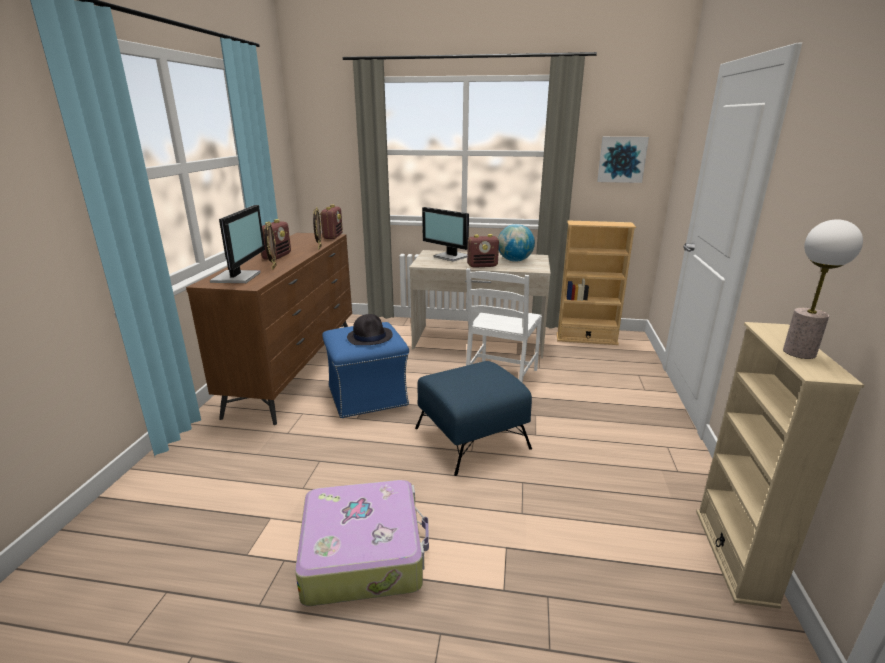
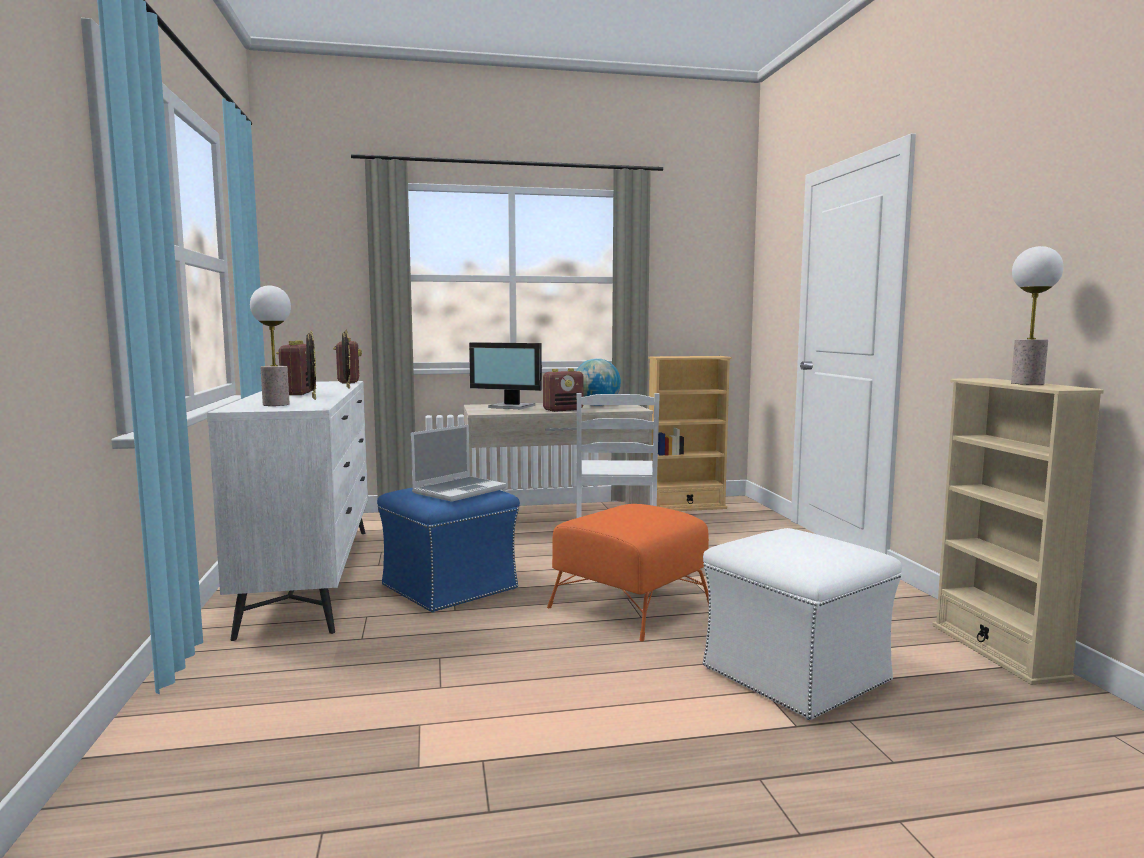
camera: 20 degrees left, 15 degrees down
(238, 277) = (275, 404): monitor -> table lamp
(296, 370) = (313, 575): brown dresser -> white dresser
(364, 552) = (590, 730): suitcase -> none
(370, 336) = (459, 490): black hat -> laptop
(472, 438) = (631, 606): blue ottoman -> orange ottoman
(541, 536) = (793, 673): none -> white ottoman
(621, 159) = (697, 286): picture -> none

